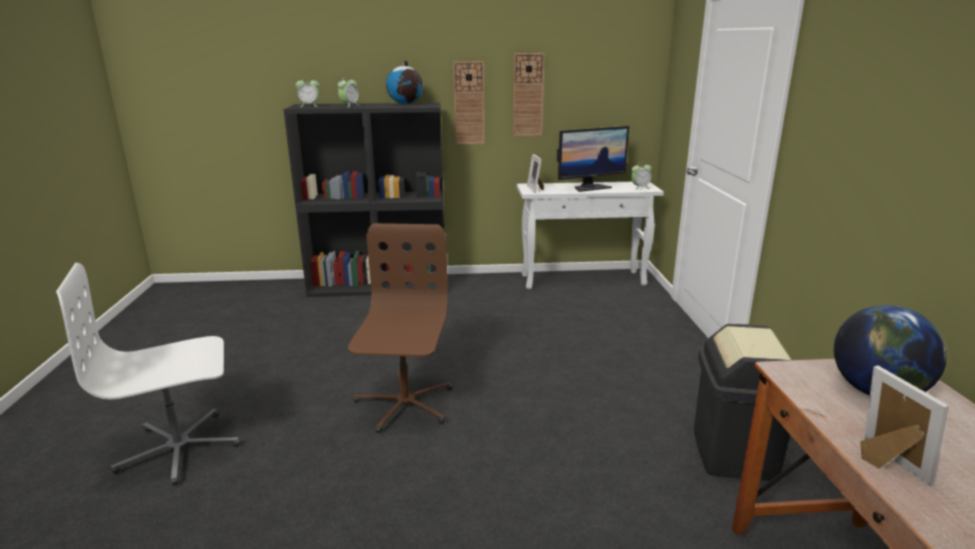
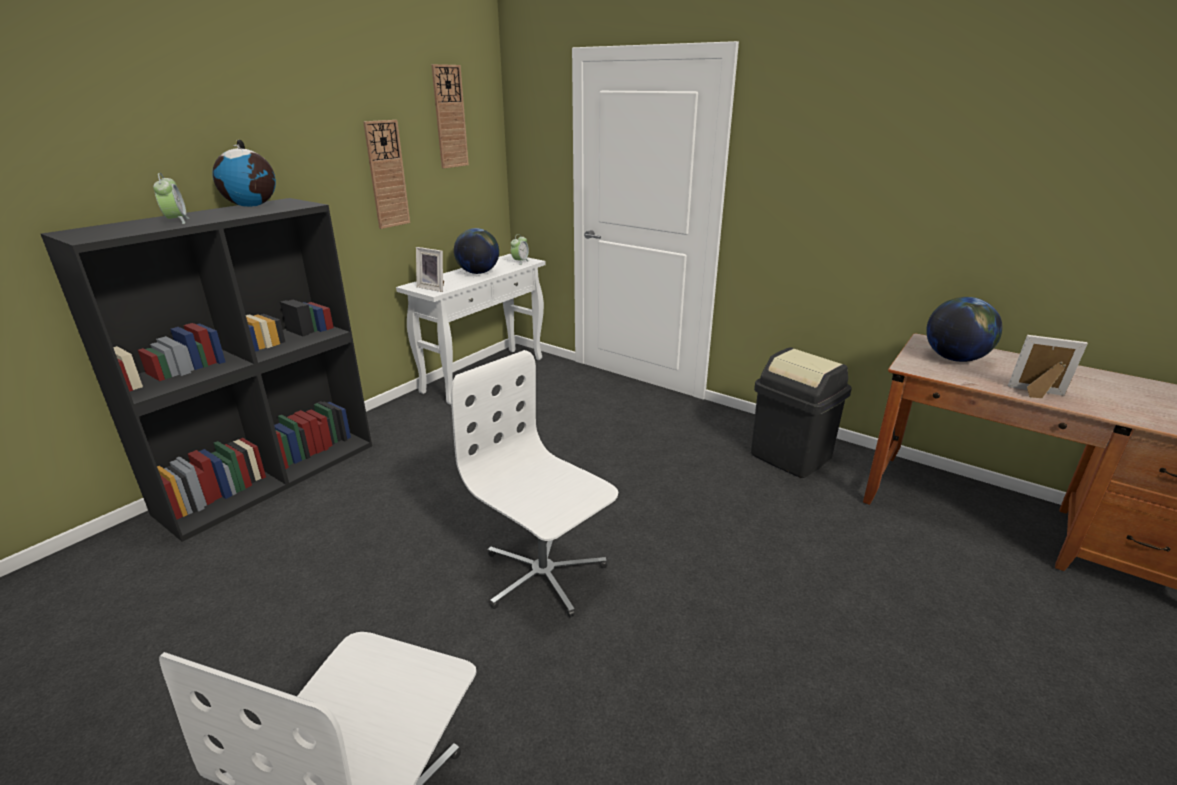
camera: 50 degrees left, 5 degrees up
(309, 106) = (99, 232): alarm clock -> none
(404, 404) = (542, 575): brown office chair -> white office chair
(469, 103) = (322, 194): wall clock -> wall clock (449, 117)
(590, 187) = (478, 272): monitor -> globe

